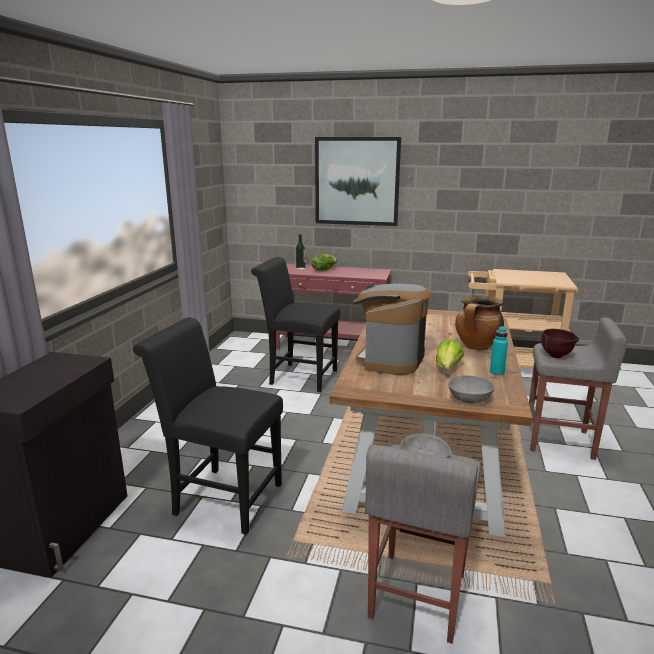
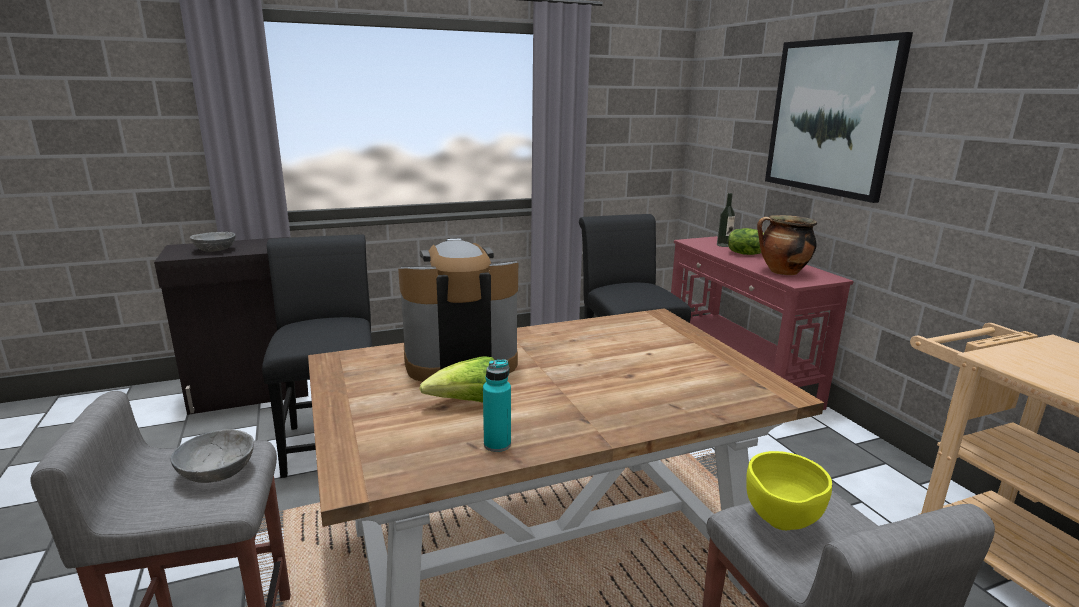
camera: 55 degrees right, 0 degrees up
(470, 399) = (360, 442): grey bowl -> grey bowl (215, 250)
(476, 347) = (595, 407): cooking pot -> cooking pot (782, 272)
(557, 356) = (780, 524): brown bowl -> yellow bowl

